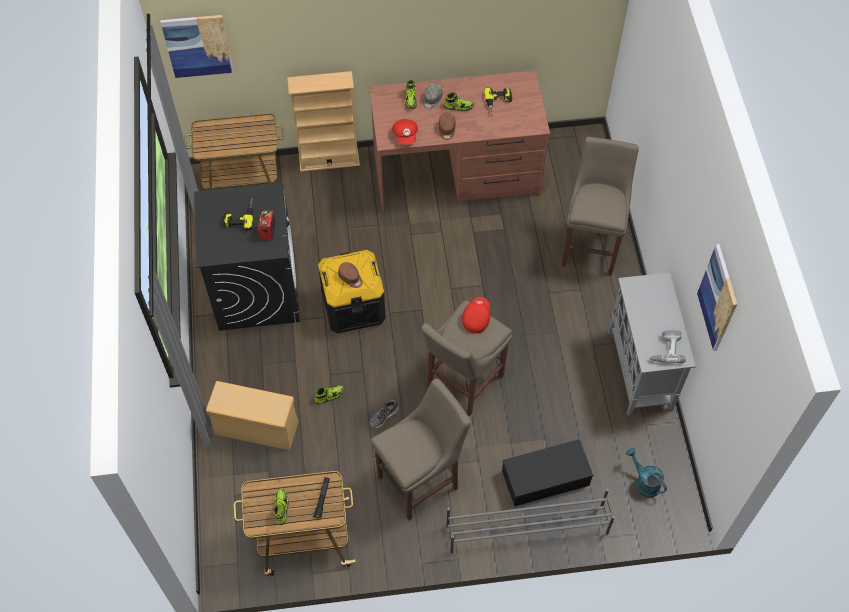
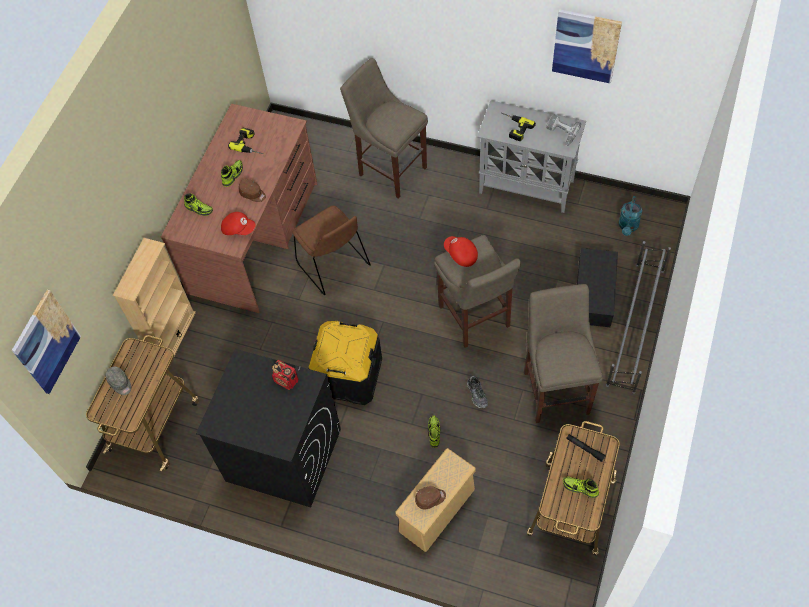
camera: 60 degrees left, 0 degrees up
(240, 215) = (251, 399): power drill -> power drill (513, 128)
(350, 278) = (348, 348): brown cap -> brown cap (430, 498)
(432, 99) = (210, 192): grey cap -> grey cap (120, 383)
(460, 246) = (334, 265): none -> brown chair
(644, 482) = (628, 227): turquoise watering can -> turquoise watering can turned 60 degrees counterclockwise

